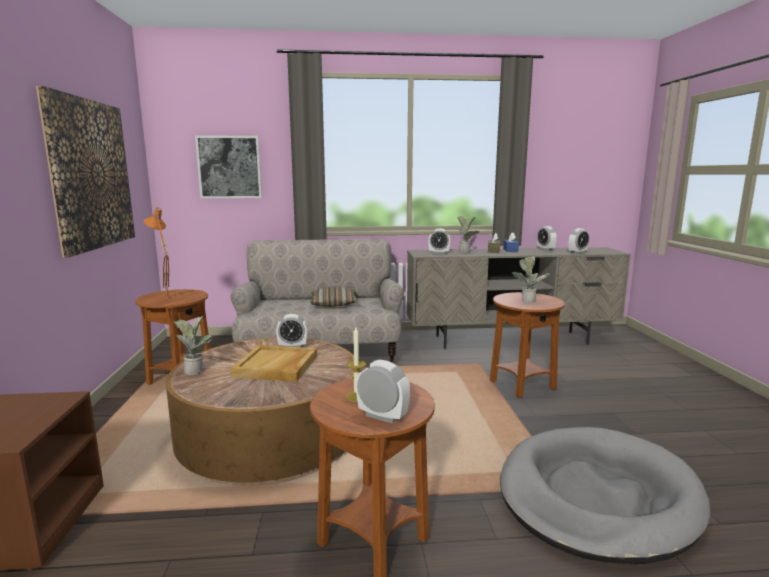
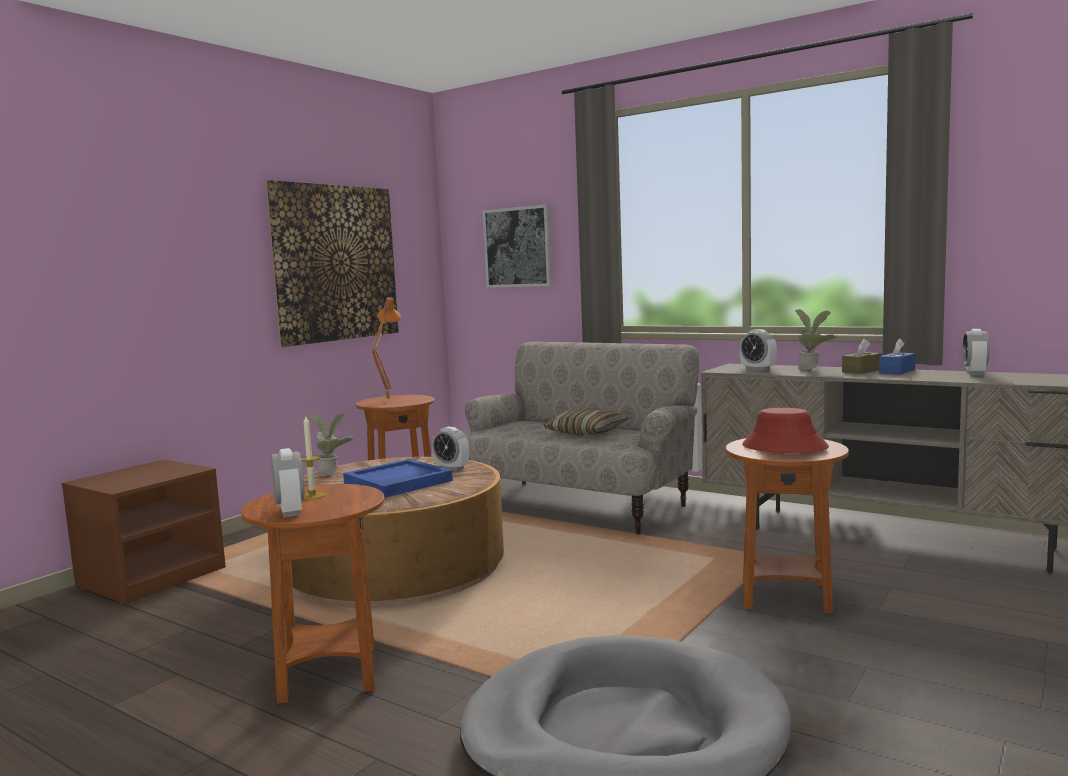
camera: 40 degrees right, 5 degrees down
(276, 366) = (397, 482): beige tray -> blue tray
(528, 300) = (784, 447): potted plant -> red hat
(577, 252) = (1020, 381): alarm clock -> none

